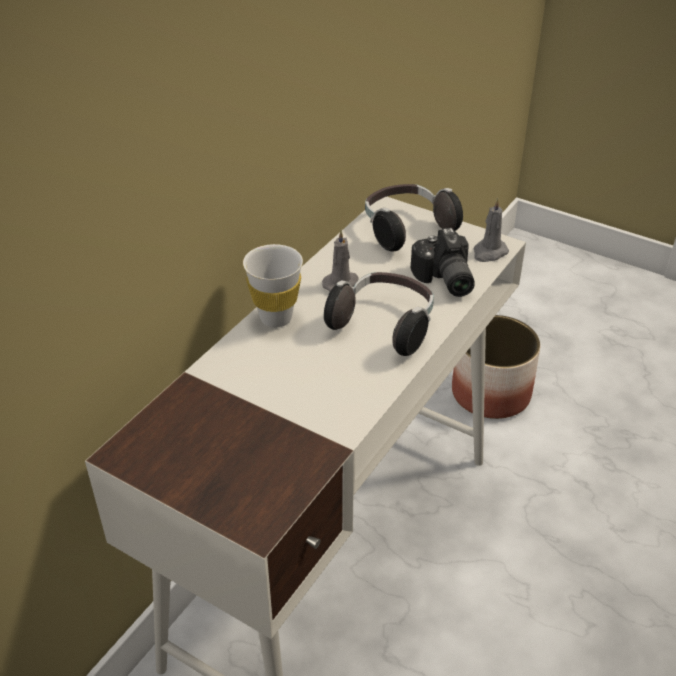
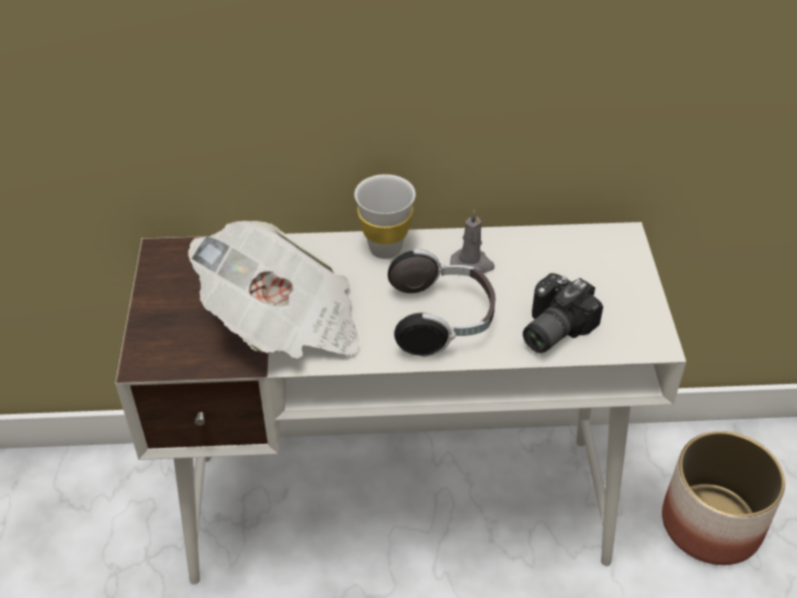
camera: 55 degrees right, 5 degrees up
(301, 412) = (284, 323): none -> newspaper
(406, 229) = (603, 265): headphones -> none
(489, 253) = (633, 341): grey candle -> none

